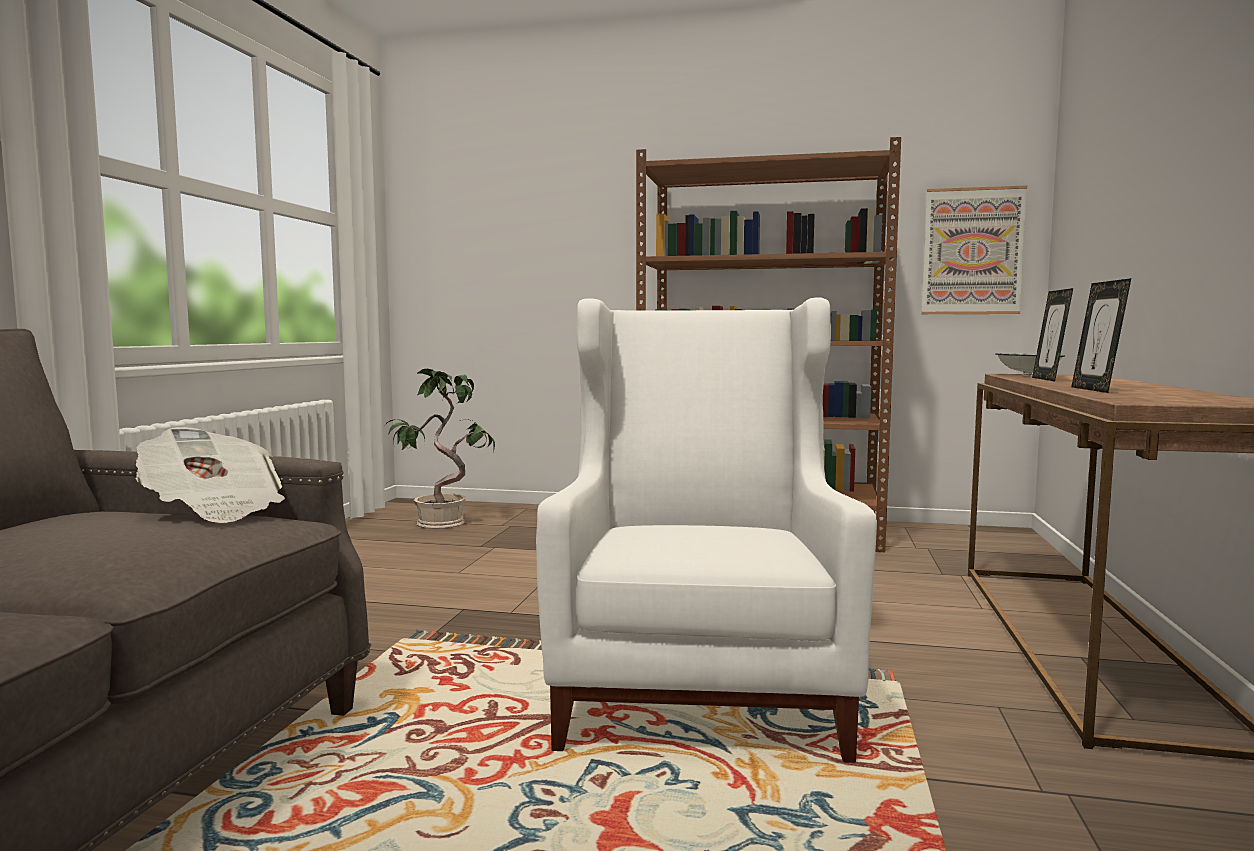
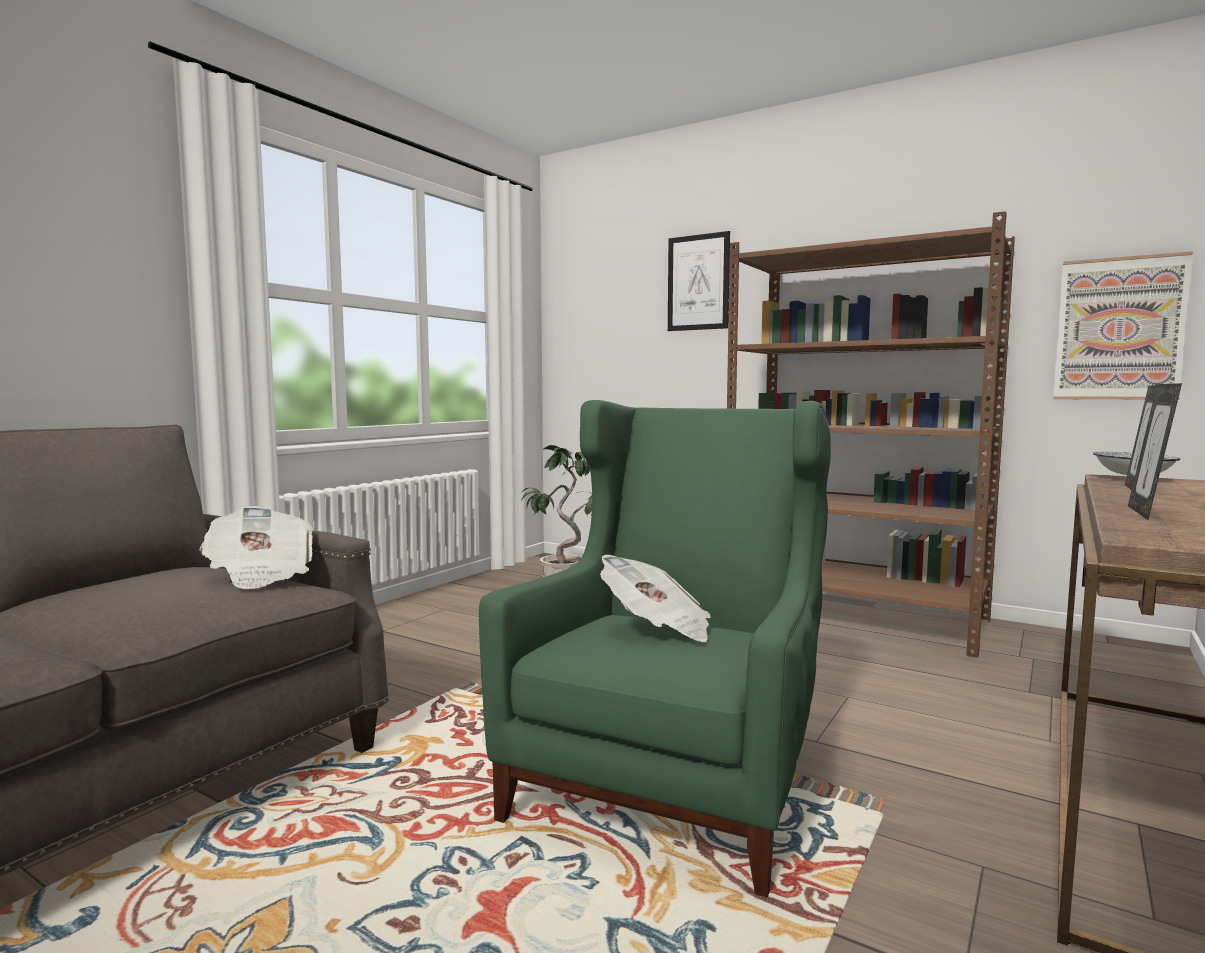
camera: 20 degrees right, 0 degrees up
(577, 192) = (698, 282): none -> picture
(694, 528) = (657, 628): none -> newspaper
(699, 684) = (673, 778): white armchair -> green armchair

